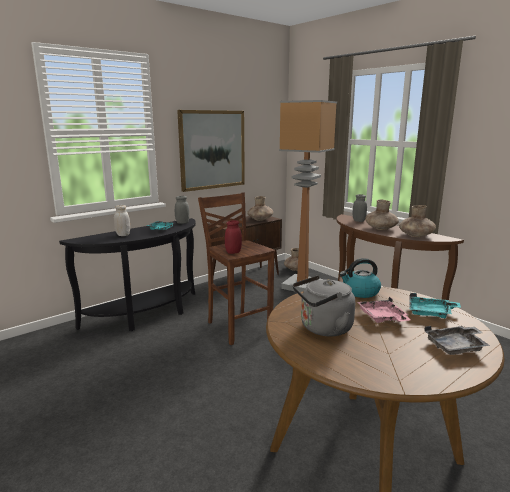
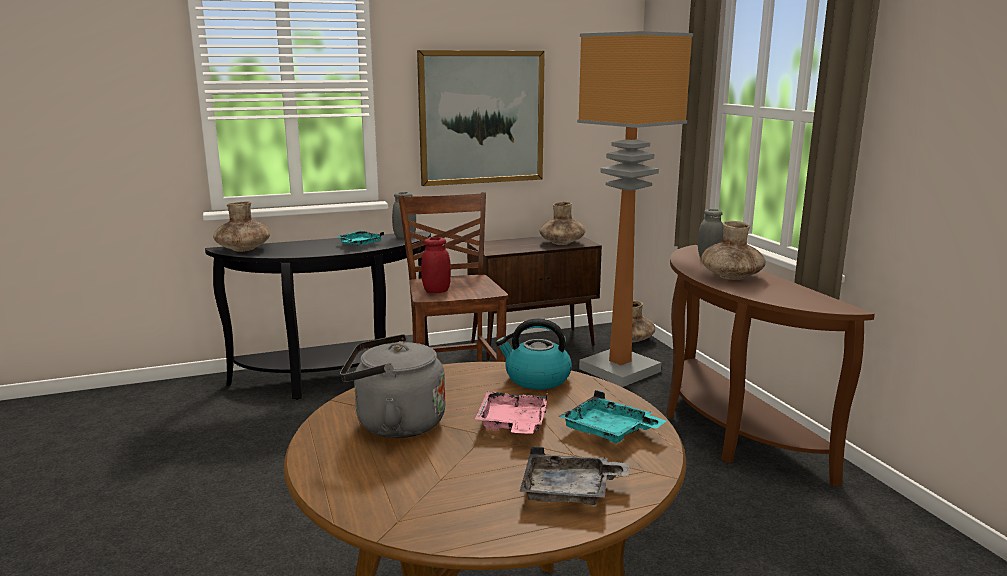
camera: 20 degrees right, 0 degrees up
(123, 235) = (296, 248): white jar -> none
(416, 236) = (781, 296): brown vase -> brown vase (243, 249)

